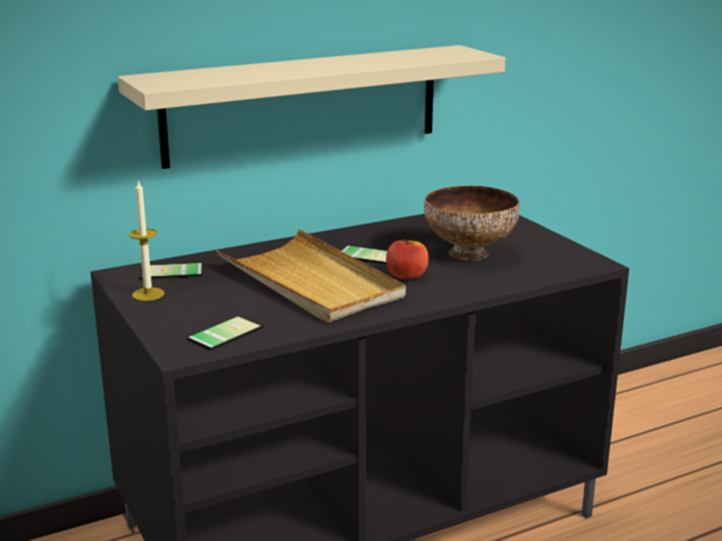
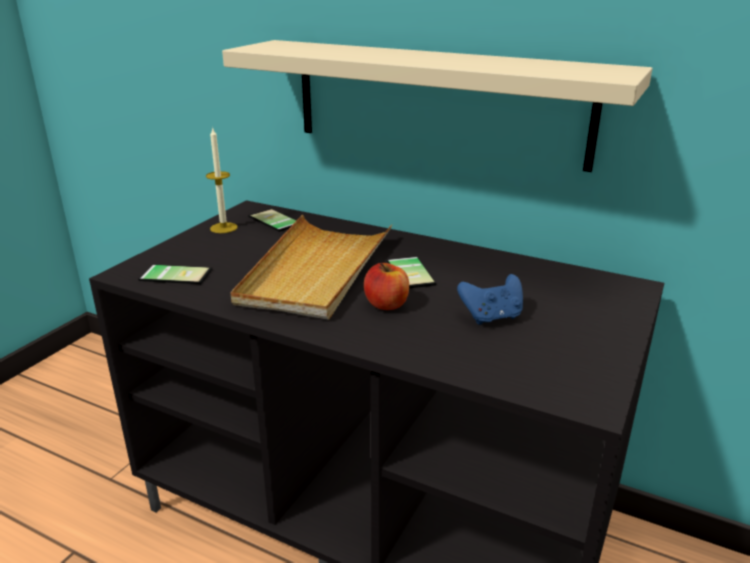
camera: 55 degrees right, 5 degrees up
(470, 254) = (491, 317): bowl -> blue game controller

